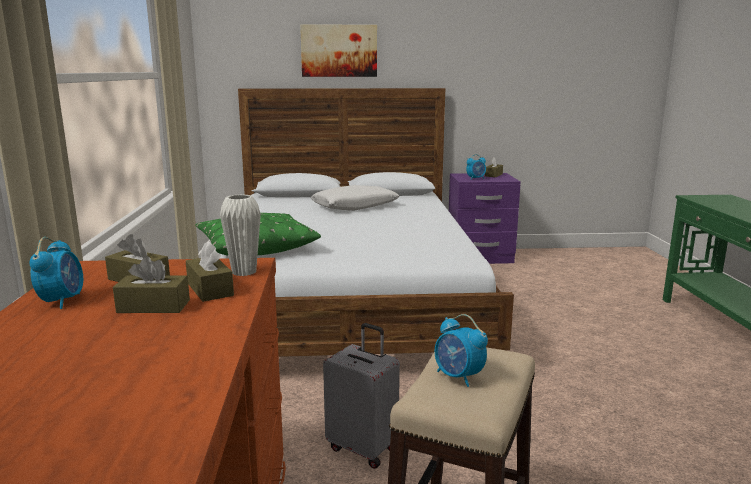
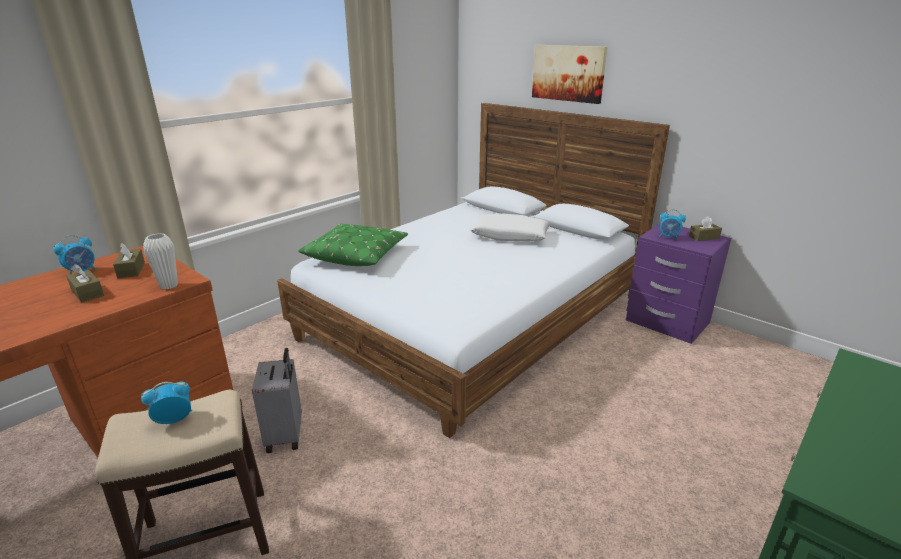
camera: 45 degrees right, 10 degrees up
(210, 289) = (127, 292): brown tissue box -> none
(458, 377) = (174, 419): alarm clock -> alarm clock turned 60 degrees clockwise

